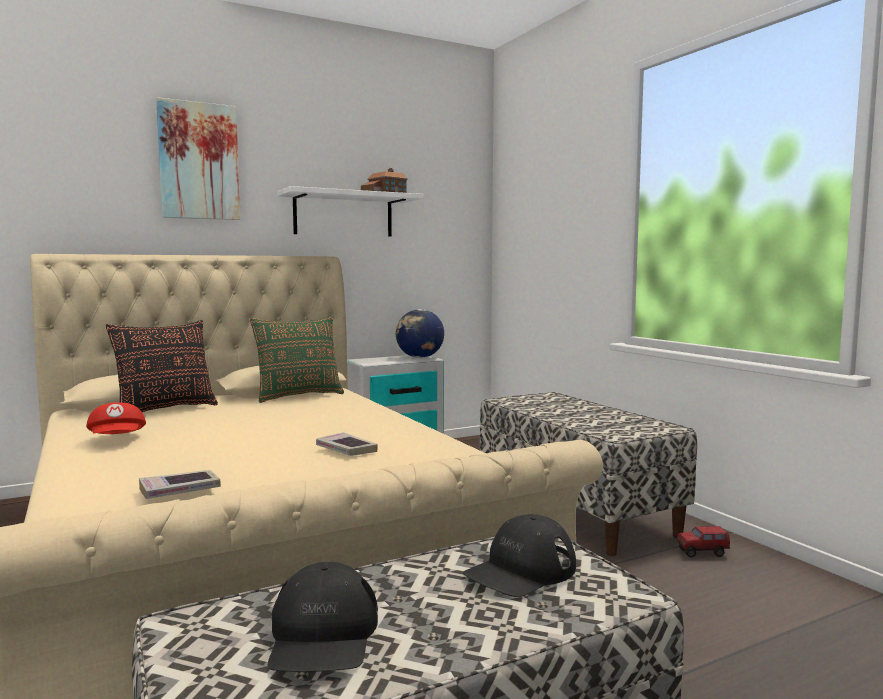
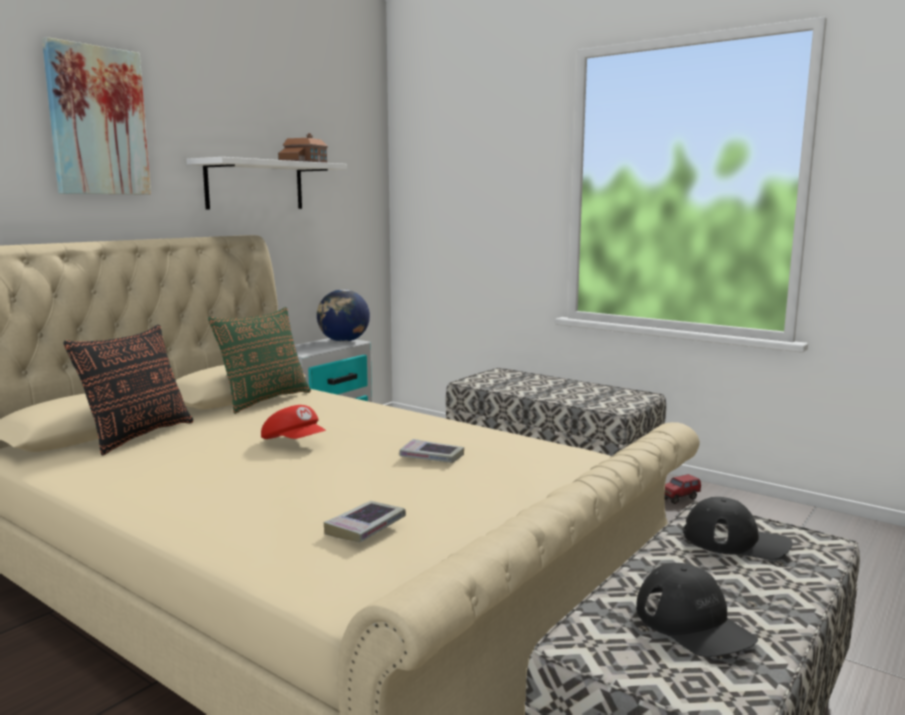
camera: 25 degrees left, 5 degrees up
(118, 440) = (161, 482): red cap -> red cap (295, 443)
(520, 571) = (736, 541): black cap -> black cap turned 90 degrees counterclockwise

